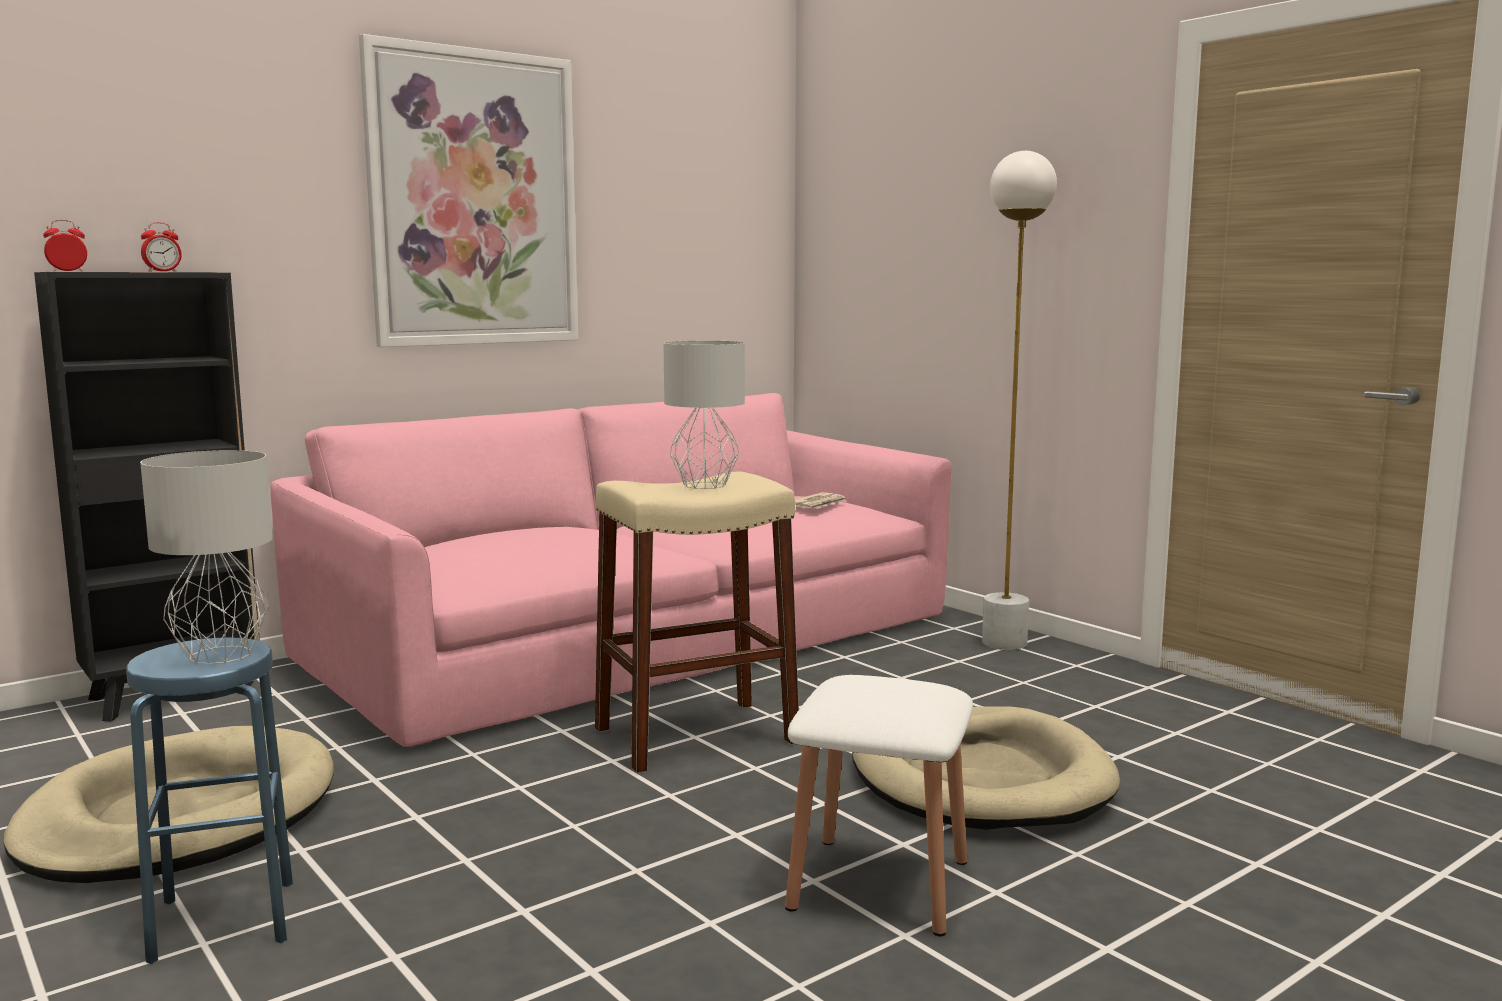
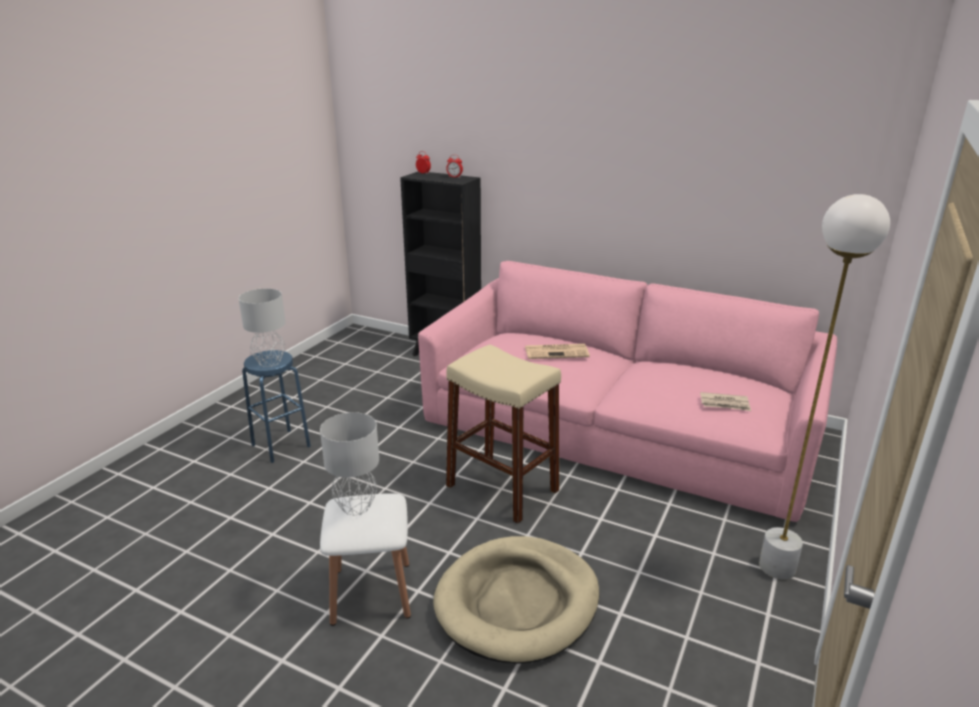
camera: 65 degrees right, 15 degrees up
(180, 816) = (347, 404): beige dog bed -> none
(474, 199) = (621, 146): picture -> none
(551, 531) = (557, 352): none -> newspaper
(705, 485) = (504, 369): grey table lamp -> grey table lamp (355, 507)

